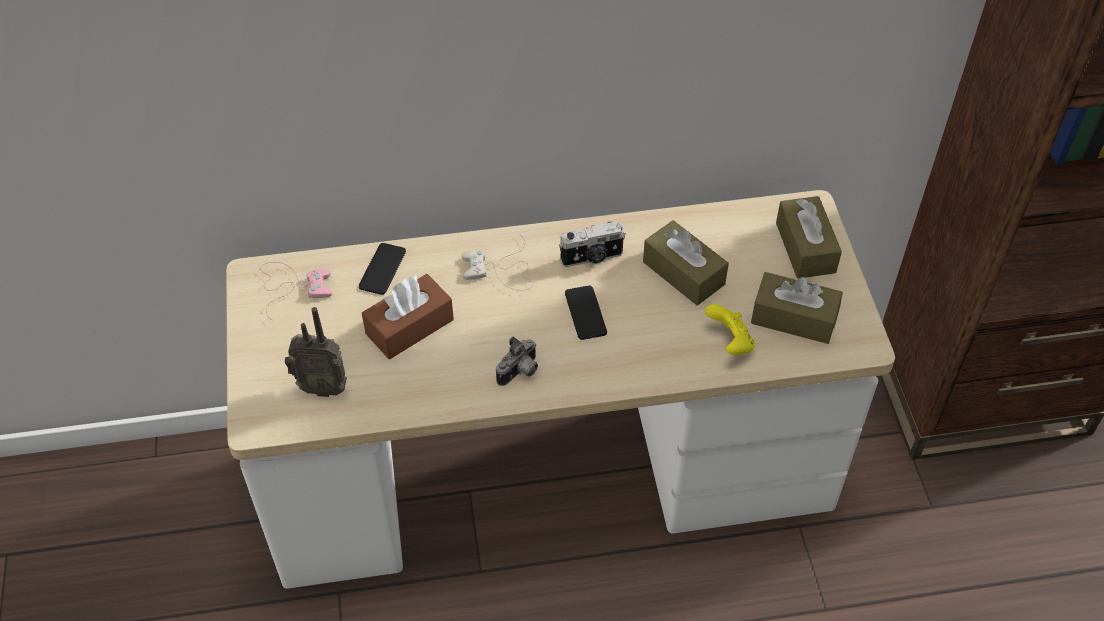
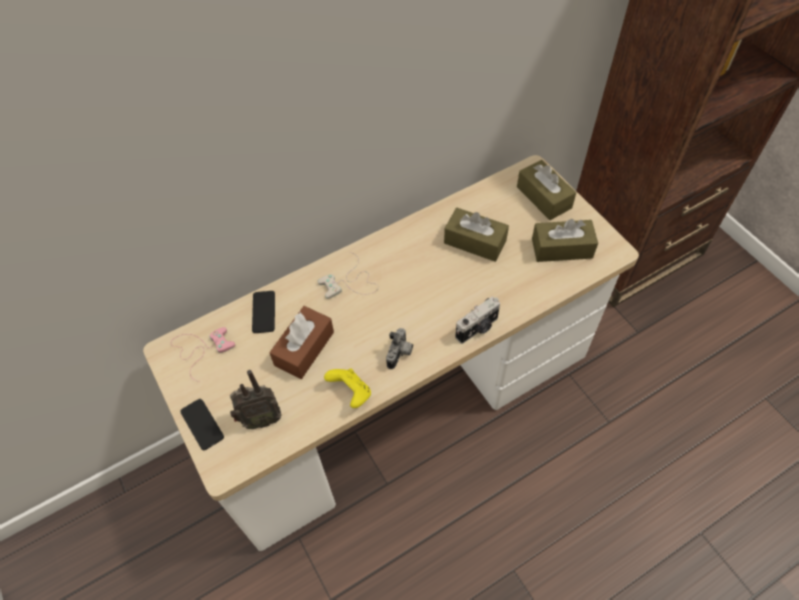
camera: 20 degrees left, 5 degrees up
(585, 313) = (424, 293): phone -> phone (202, 424)
(592, 258) = (408, 252): camera -> camera (478, 328)
(729, 342) = (530, 280): yellow game controller -> yellow game controller (351, 393)

